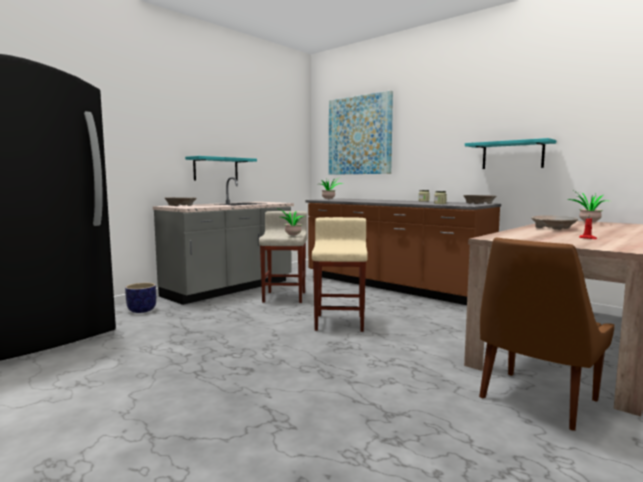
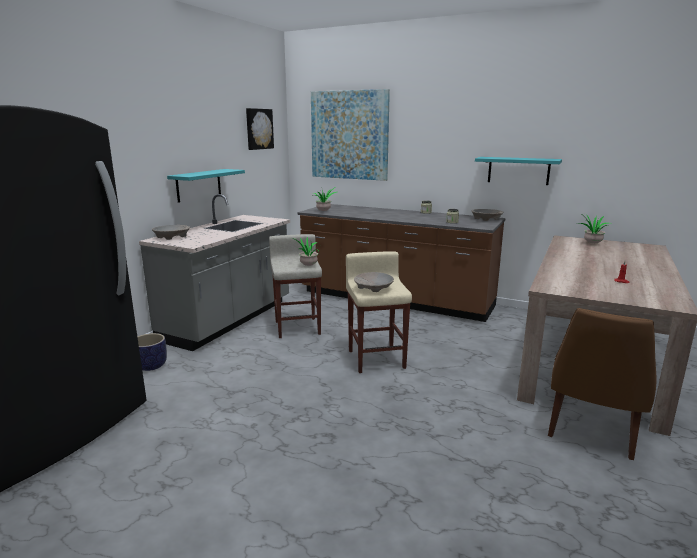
camera: 15 degrees left, 10 degrees up
(280, 130) = (258, 129): none -> picture
(553, 228) = (576, 260): beige bowl -> beige bowl (374, 288)

